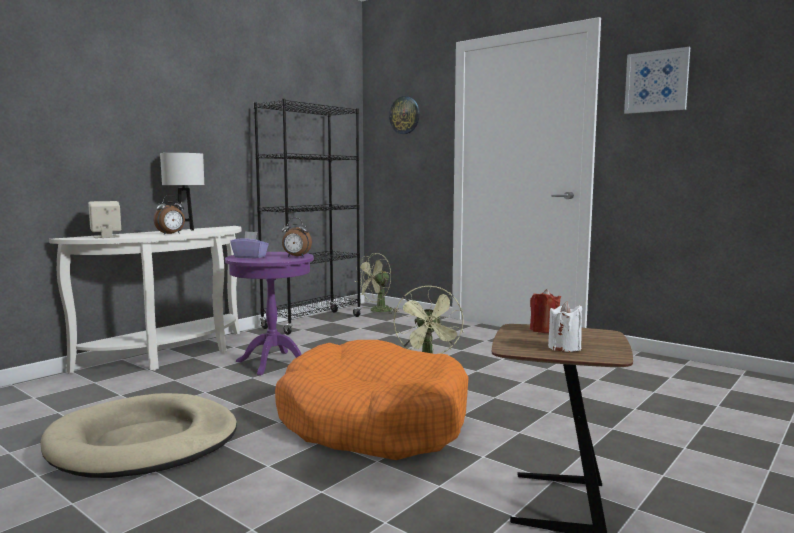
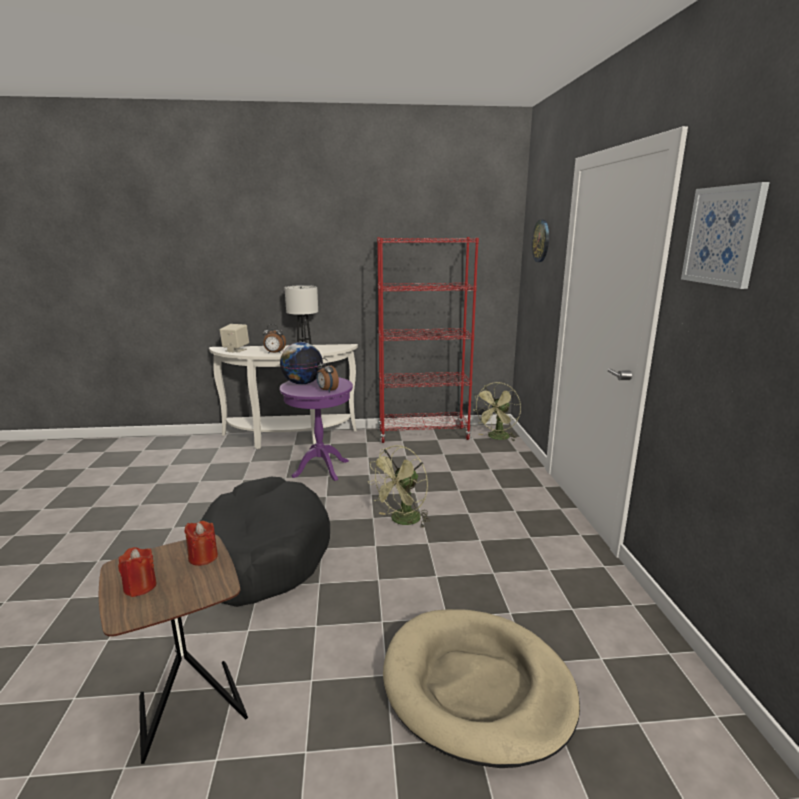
camera: 45 degrees right, 10 degrees up
(144, 443) = (153, 506): beige dog bed -> beige dog bed (477, 687)
(250, 257) = (302, 383): purple tissue box -> globe
(312, 322) = (423, 435): black bookcase -> red bookcase
(372, 422) = (261, 554): orange dog bed -> black dog bed
(377, 311) = (497, 438): green fan -> green fan turned 60 degrees counterclockwise
(564, 348) = (140, 587): white candle -> red candle

